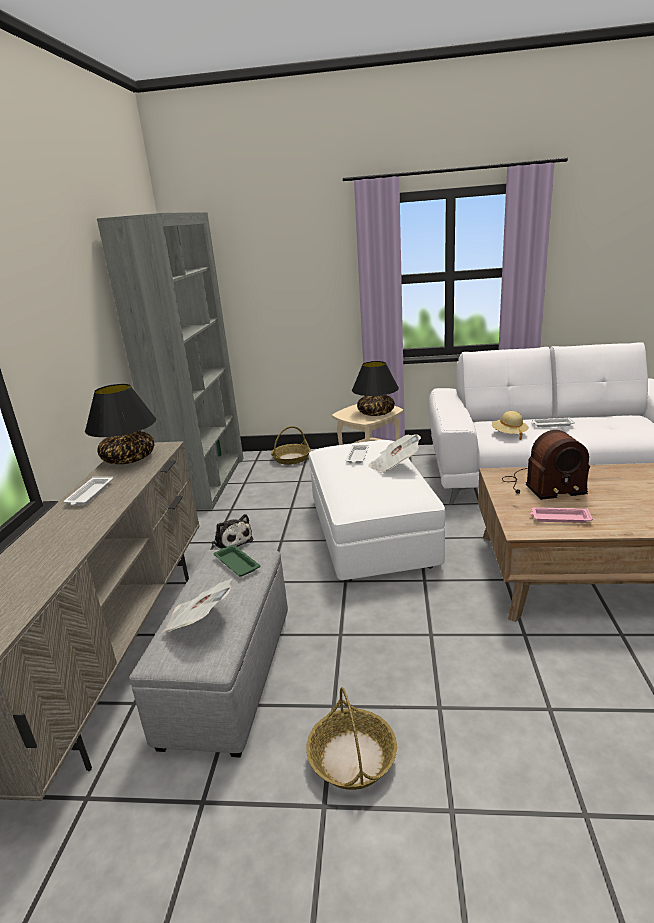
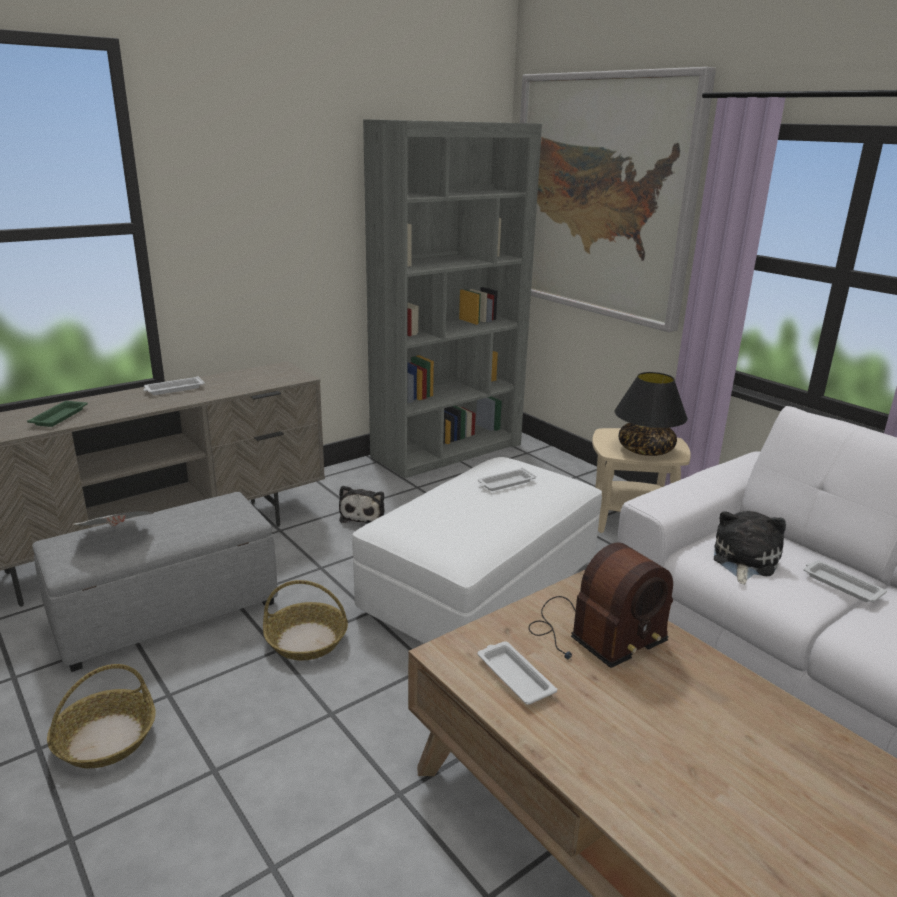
camera: 45 degrees right, 0 degrees up
(128, 459) = (256, 375): black table lamp -> none
(236, 563) = (221, 513): green tray -> green tray (60, 416)
(264, 260) = (601, 196): none -> picture
(291, 459) = (561, 469): basket -> basket (306, 640)
(394, 466) = (513, 513): newspaper -> none
(509, 434) = (743, 560): beige hat -> plush toy
(541, 486) = (594, 634): radio -> radio turned 75 degrees counterclockwise
(559, 518) = (514, 676): pink tray -> white tray

